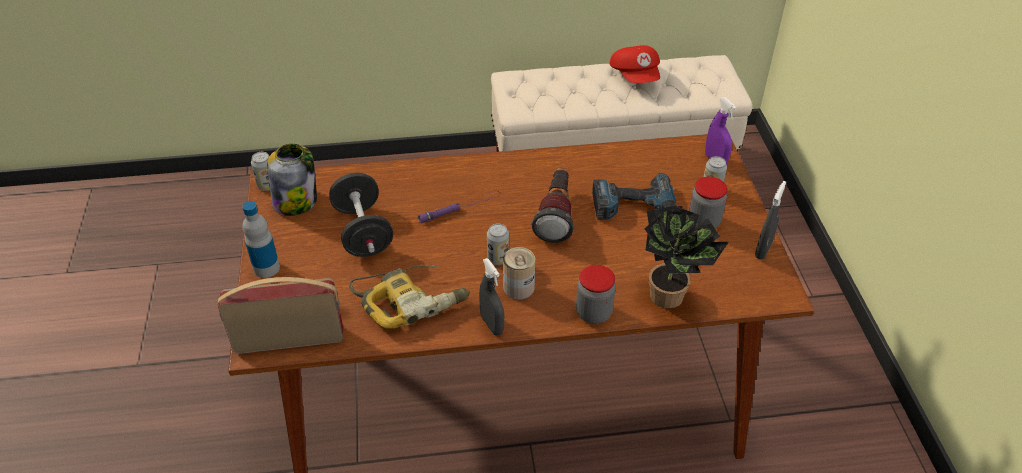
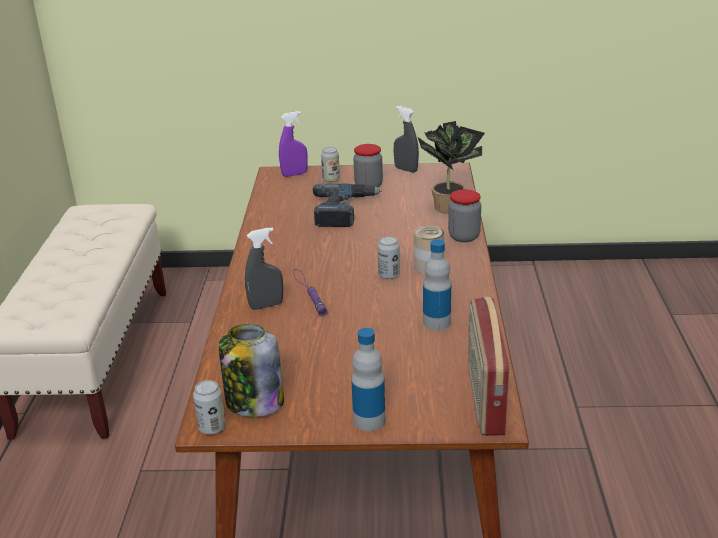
camera: 80 degrees left, 15 degrees down
(363, 232) = (327, 351): black dumbbell -> none
(411, 300) = (436, 322): power drill -> bottle
(492, 325) = (473, 282): grey spray bottle -> grey spray bottle (266, 306)
(556, 215) = (338, 244): flashlight -> none
(635, 76) = (70, 249): red cap -> none

